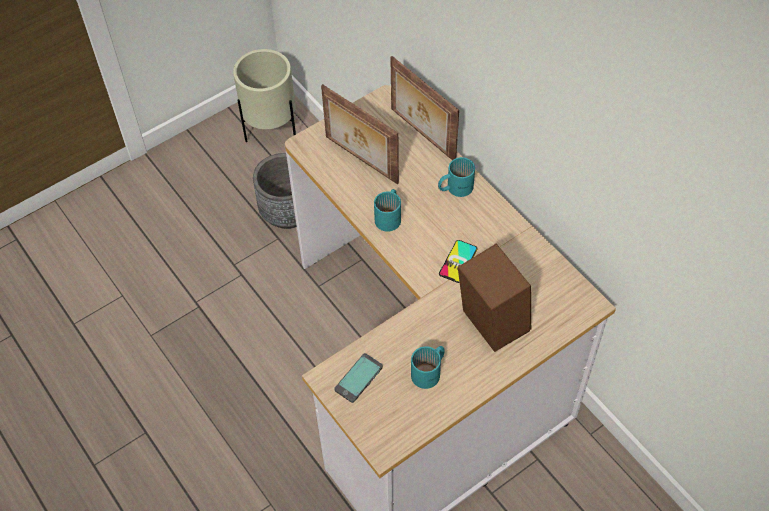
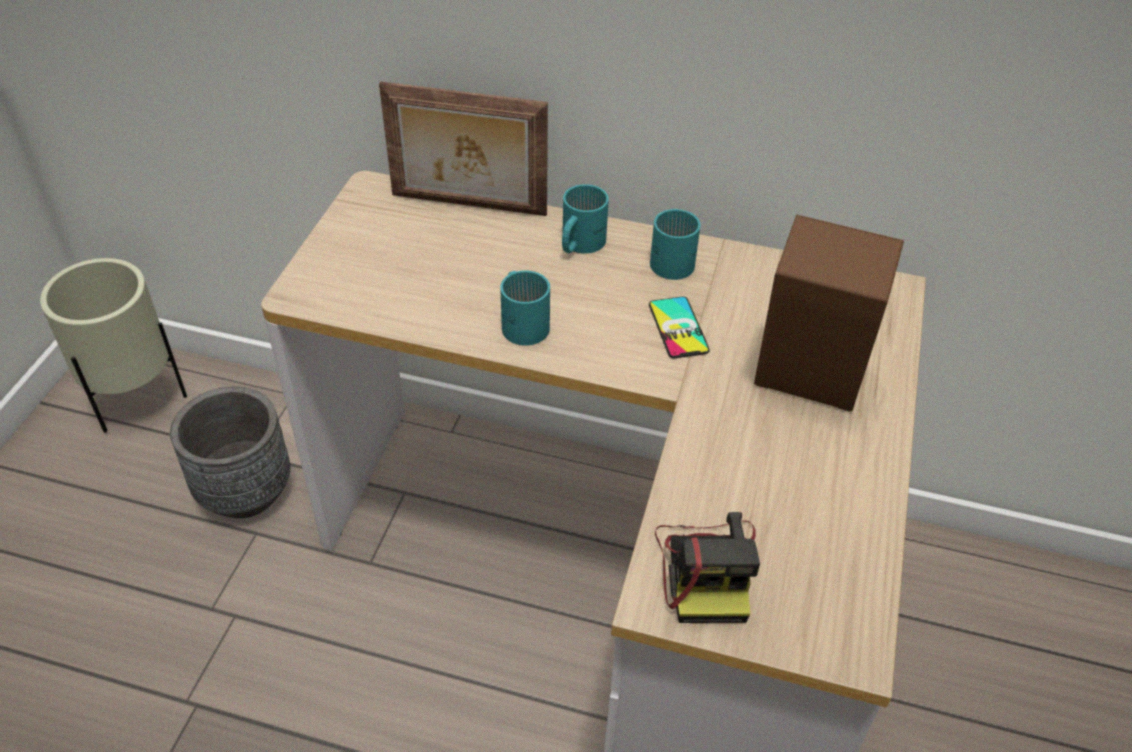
camera: 40 degrees left, 10 degrees down
(359, 378) = (707, 569): phone -> camera
(360, 160) = (408, 274): picture frame -> none
(430, 372) = (797, 492): turquoise mug -> turquoise mug (674, 258)

